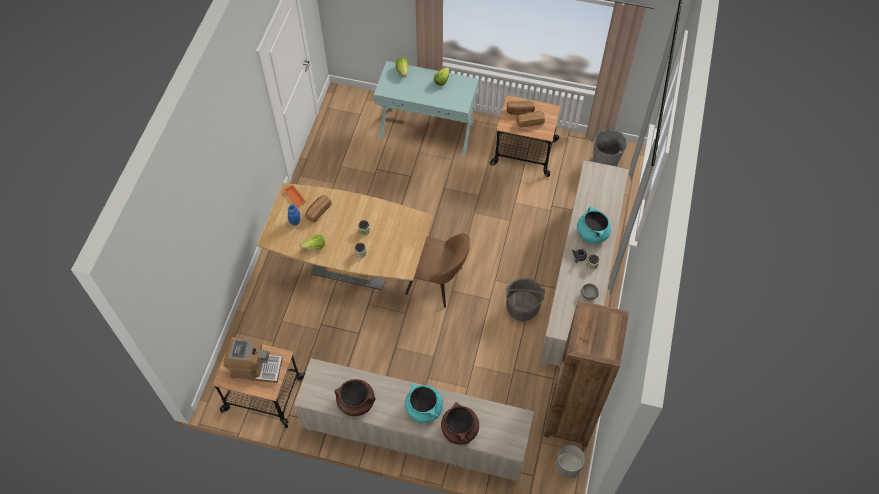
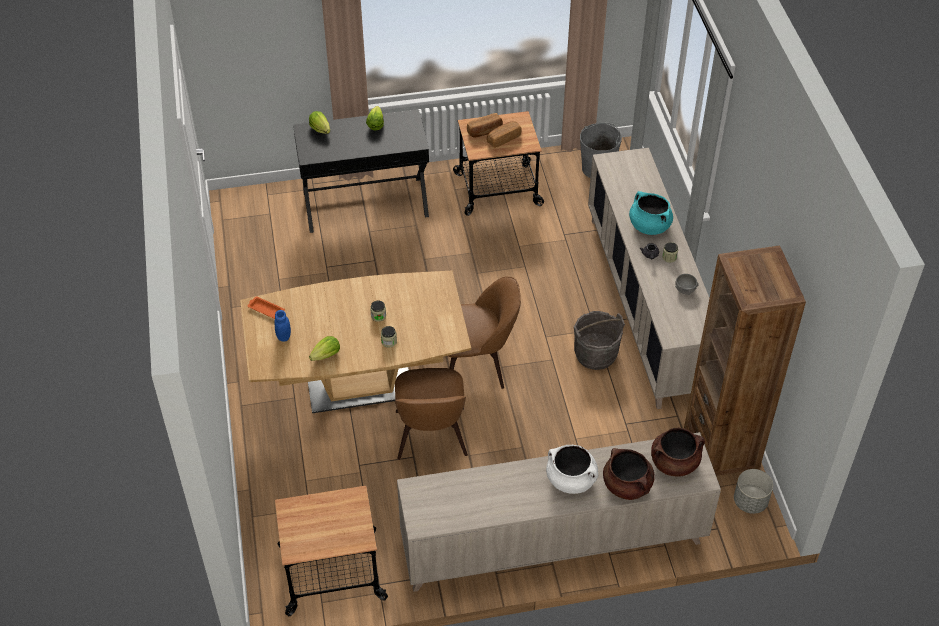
camera: 25 degrees left, 10 degrees down
(255, 368) = (328, 522): coffee machine -> none
(318, 211) = (306, 315): bread -> none
(356, 402) = (485, 505): brown cooking pot -> brown cooking pot (674, 462)
(378, 323) = (431, 436): none -> brown chair
(424, 408) = (571, 479): turquoise cooking pot -> white cooking pot
(427, 130) = (365, 204): turquoise console table -> black console table

